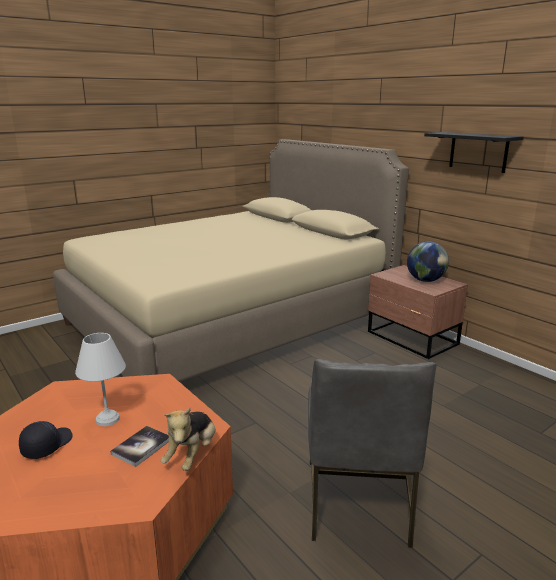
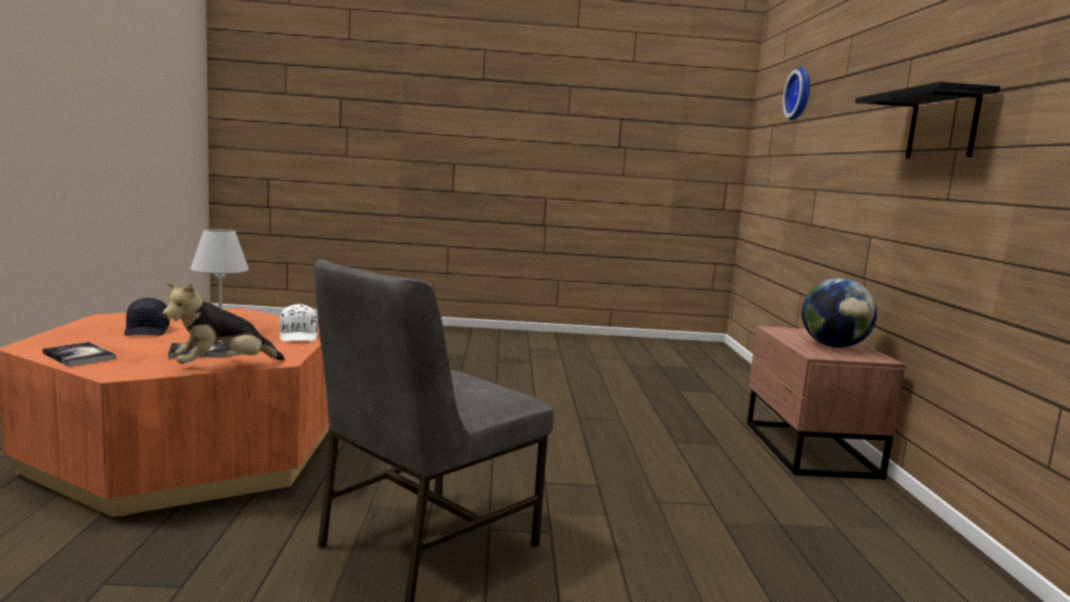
camera: 35 degrees right, 10 degrees down
(46, 445) = (147, 330): black cap -> black cap turned 105 degrees clockwise
(65, 504) = (78, 356): none -> book
(165, 394) = (299, 336): none -> white cap
(230, 321) = (576, 367): beige bed -> none
(333, 108) = (800, 94): none -> wall clock

